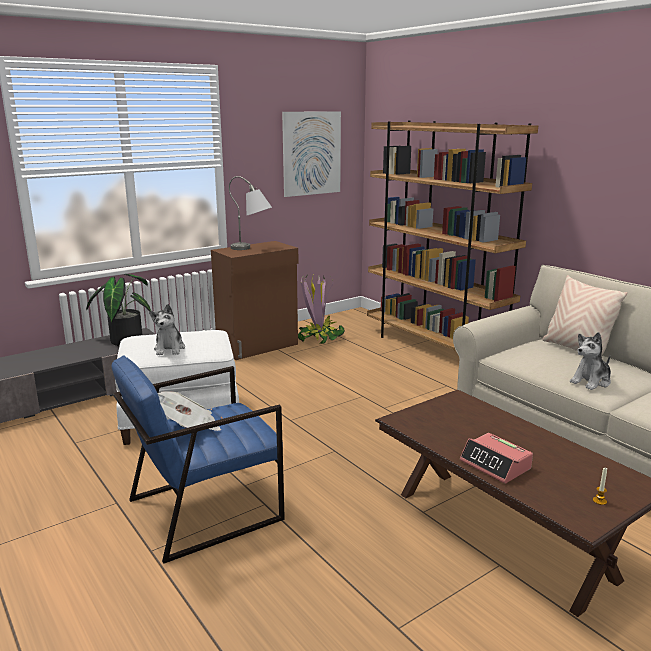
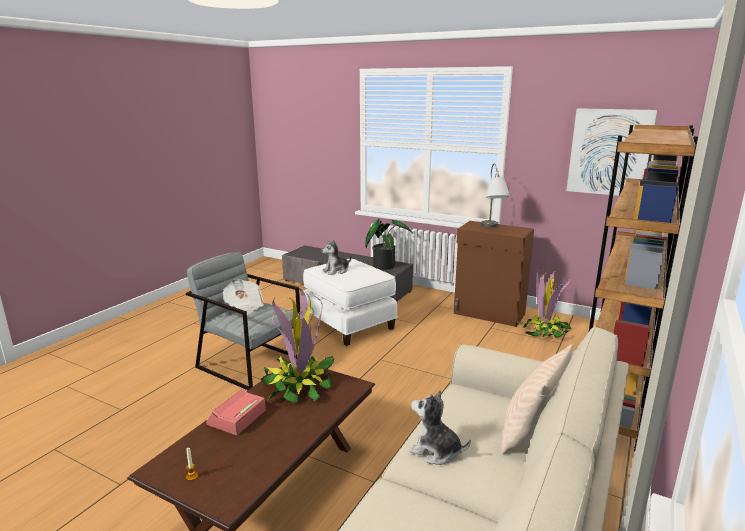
camera: 65 degrees right, 0 degrees up
(204, 509) = (250, 362): blue armchair -> grey armchair
(444, 423) = (299, 386): none -> potted plant

